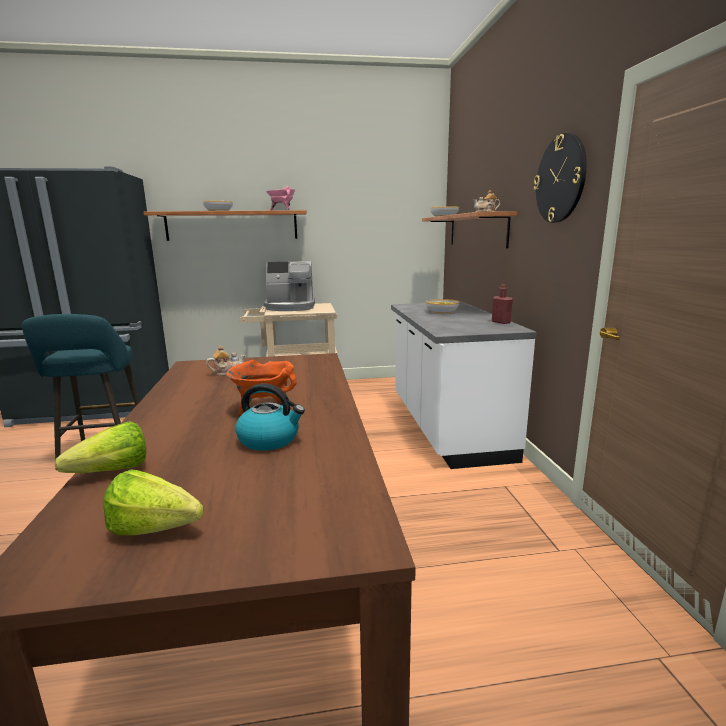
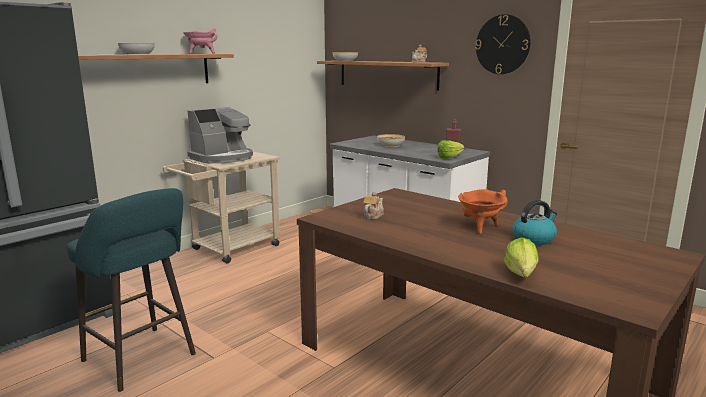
camera: 40 degrees left, 0 degrees up
(160, 531) = (619, 280): lettuce -> lettuce (451, 157)

